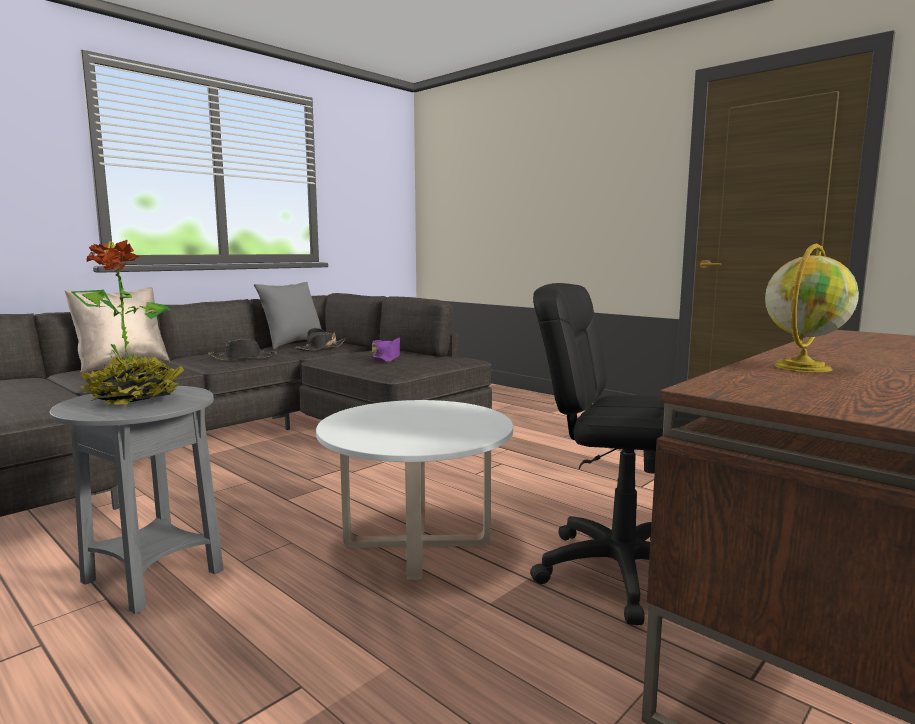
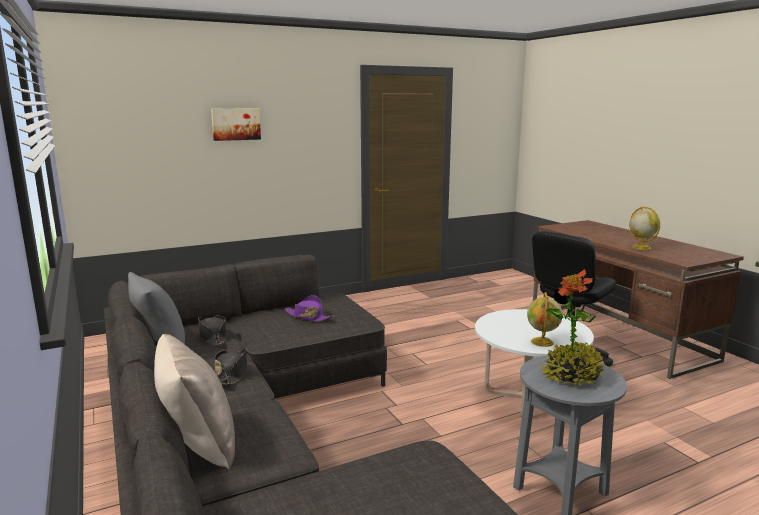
camera: 70 degrees left, 5 degrees up
(358, 428) = (542, 342): none -> globe
(537, 173) = (236, 124): none -> picture

